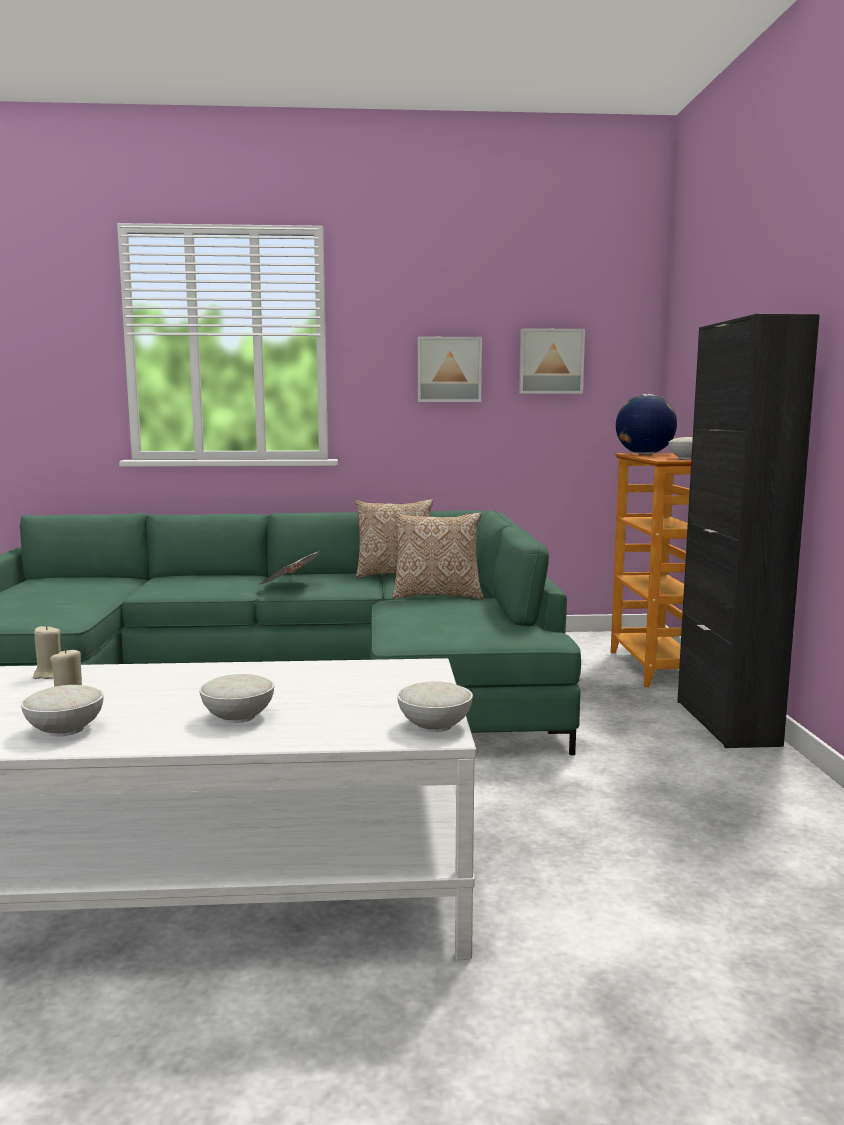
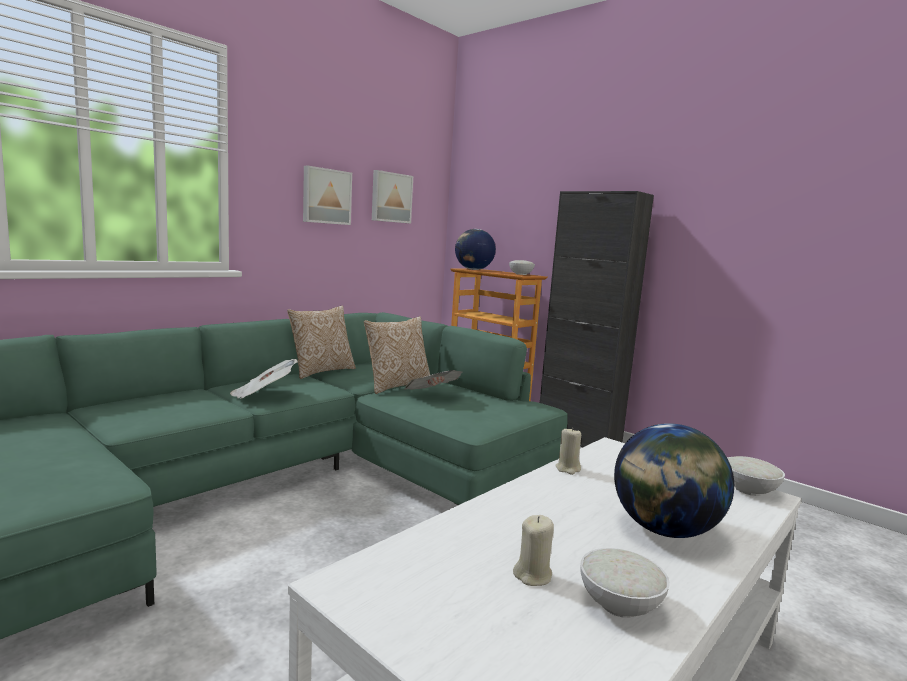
camera: 45 degrees left, 0 degrees up
(49, 675) = (416, 554): beige candle -> beige candle (568, 469)
(237, 717) = (664, 530): white bowl -> globe
(440, 608) = (431, 396): none -> newspaper

